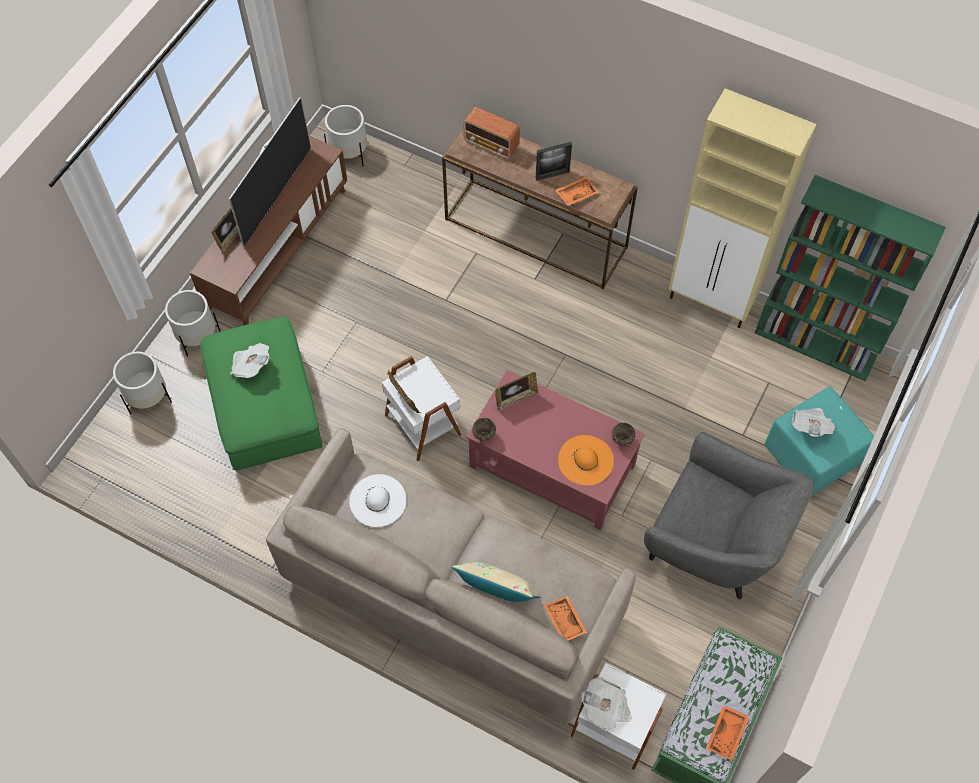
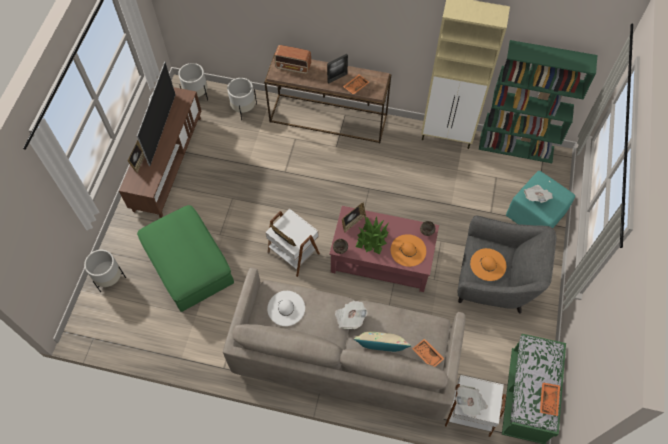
camera: 15 degrees left, 0 degrees up
(197, 337) = (131, 231): white planter -> white planter (243, 109)
(251, 366) = (176, 241): newspaper -> newspaper (350, 318)
(536, 429) = (372, 238): none -> potted plant
(702, 511) = (488, 264): none -> orange hat

